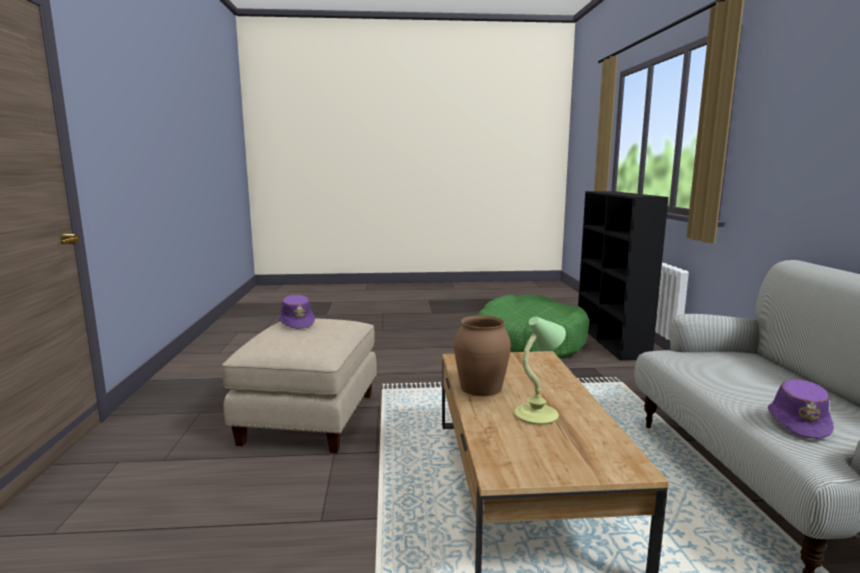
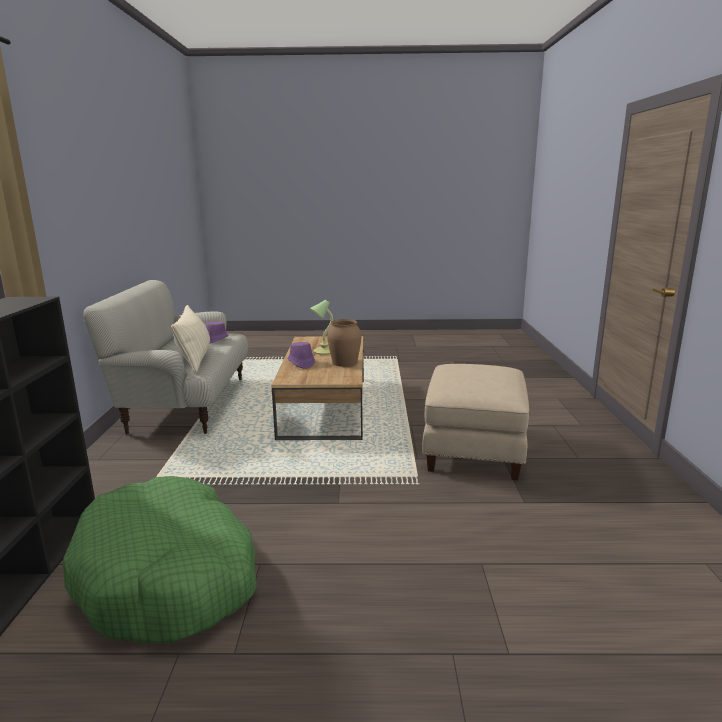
camera: 175 degrees left, 5 degrees up
(297, 323) = (490, 378): purple hat -> purple hat (301, 363)
(715, 371) = (194, 359): none -> beige pillow

